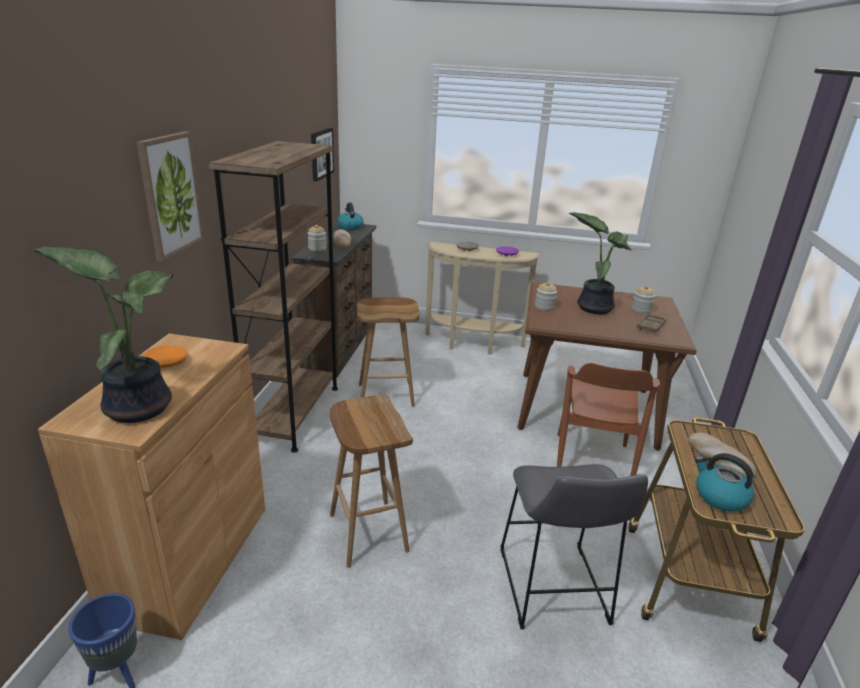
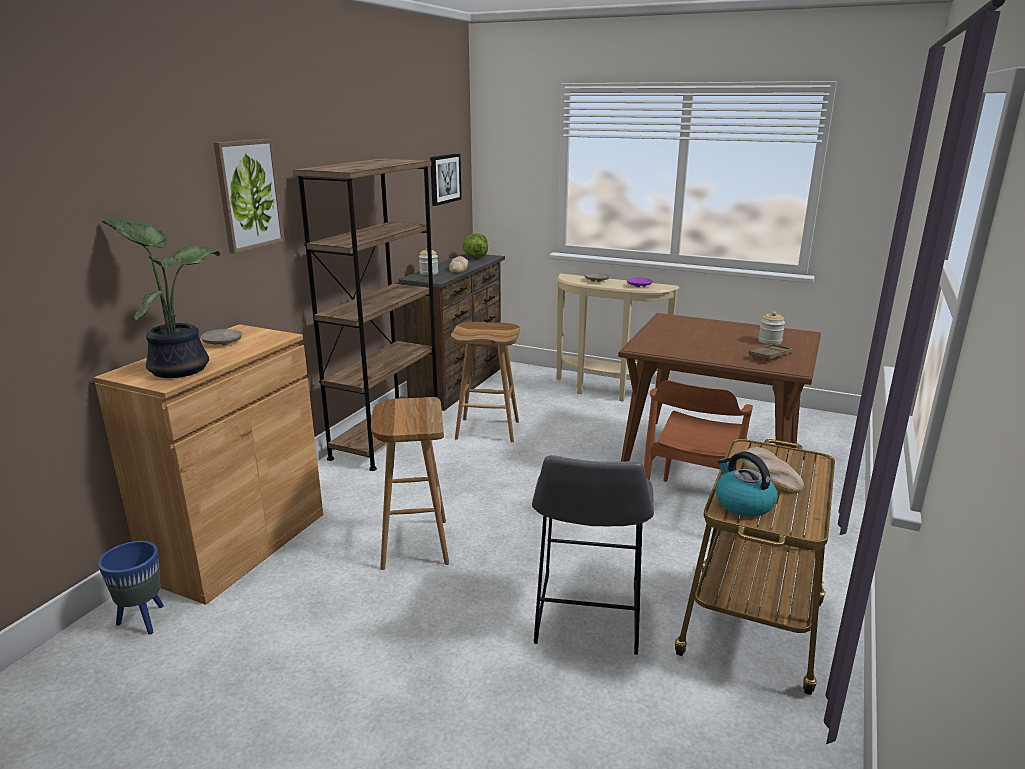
camera: 15 degrees right, 5 degrees down
(167, 362) = (223, 343): orange plate -> beige plate
(350, 227) = (475, 257): kettle -> lettuce
(544, 307) = (654, 334): jar -> none
(593, 307) = (713, 336): potted plant -> none

